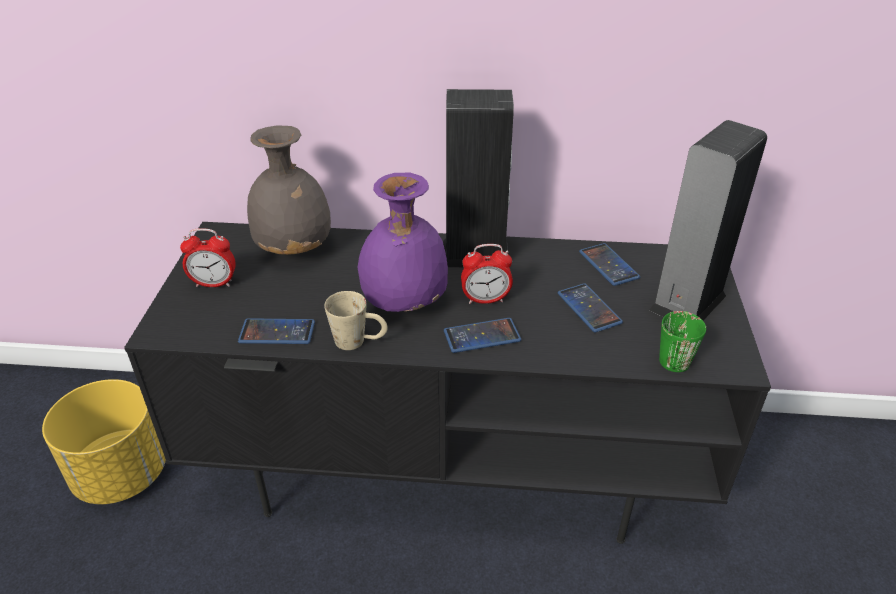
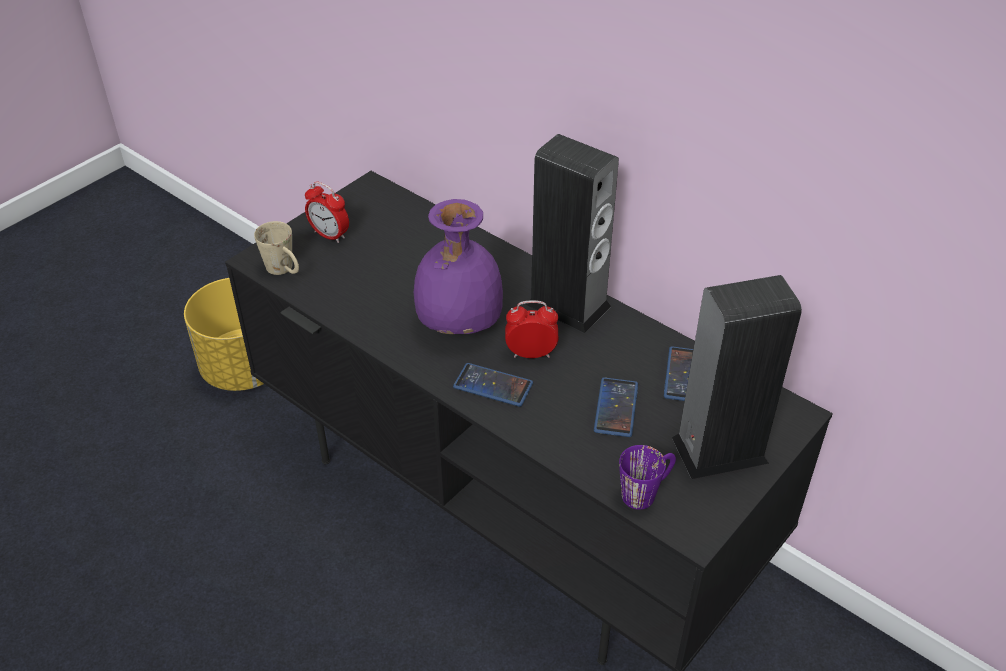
camera: 35 degrees right, 5 degrees up
(277, 332) = (338, 301): phone -> none
(296, 249) = (420, 230): grey vase -> none
(359, 341) = (391, 340): beige mug -> beige mug (285, 270)
(485, 300) = (531, 354): alarm clock -> alarm clock turned 150 degrees clockwise
(675, 355) = (646, 491): green mug -> purple mug

